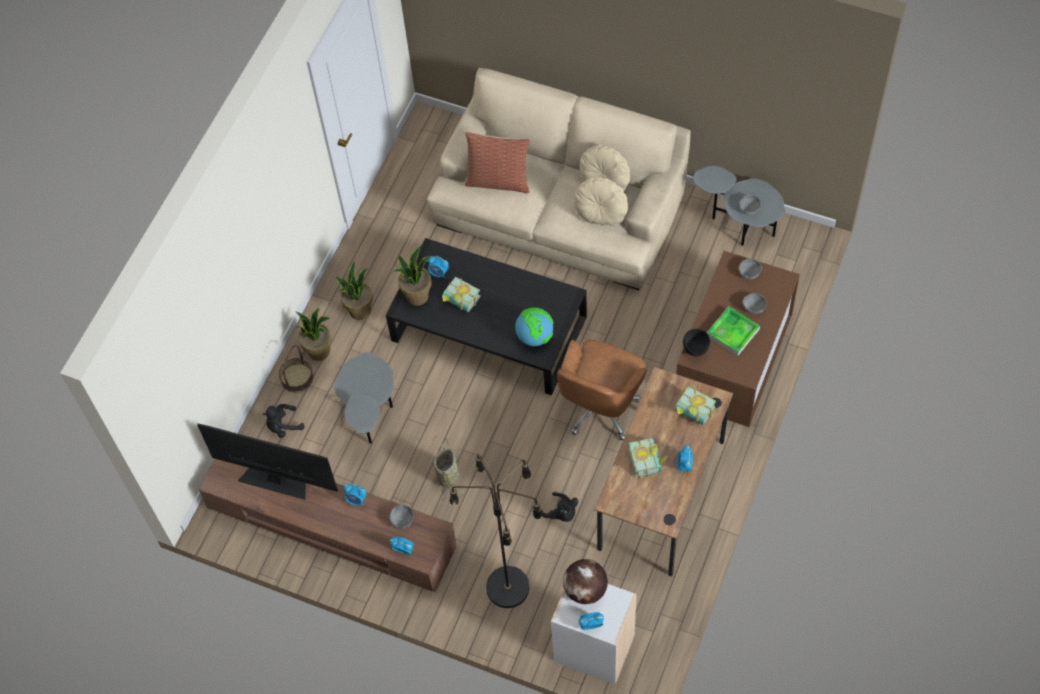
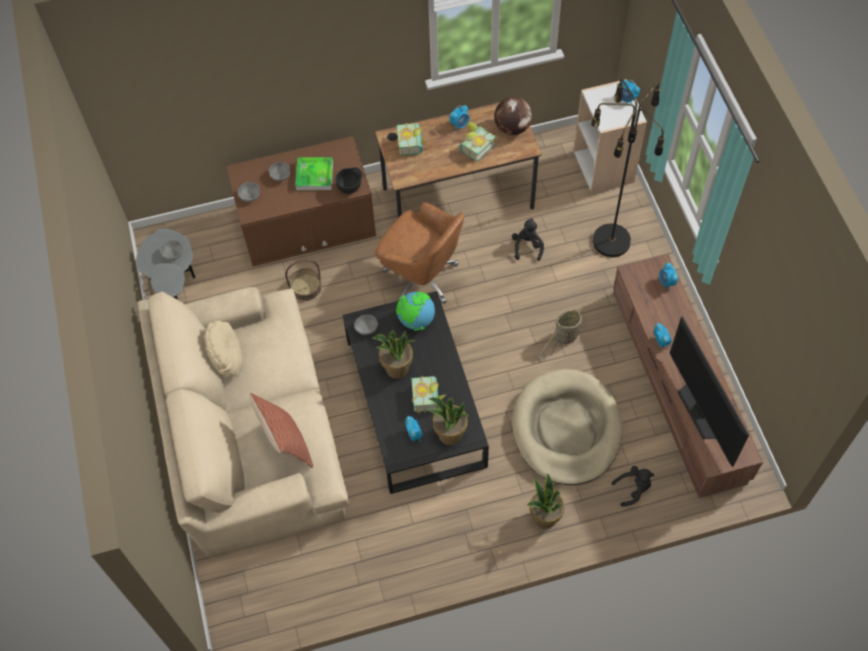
camera: 130 degrees left, 0 degrees up
(283, 426) = (633, 489): black plush toy -> black plush toy turned 45 degrees counterclockwise
(296, 377) = (583, 515): basket -> basket (305, 287)
(359, 310) = (480, 516): potted plant -> potted plant (397, 369)
(370, 416) = (566, 429): grey side table -> beige dog bed
(403, 520) = (645, 299): grey bowl -> grey bowl (366, 328)
(585, 590) = (606, 117): globe -> globe (512, 128)
(600, 407) = (421, 278): brown office chair -> brown office chair turned 45 degrees clockwise
(601, 216) = (265, 339): beige pillow -> none

